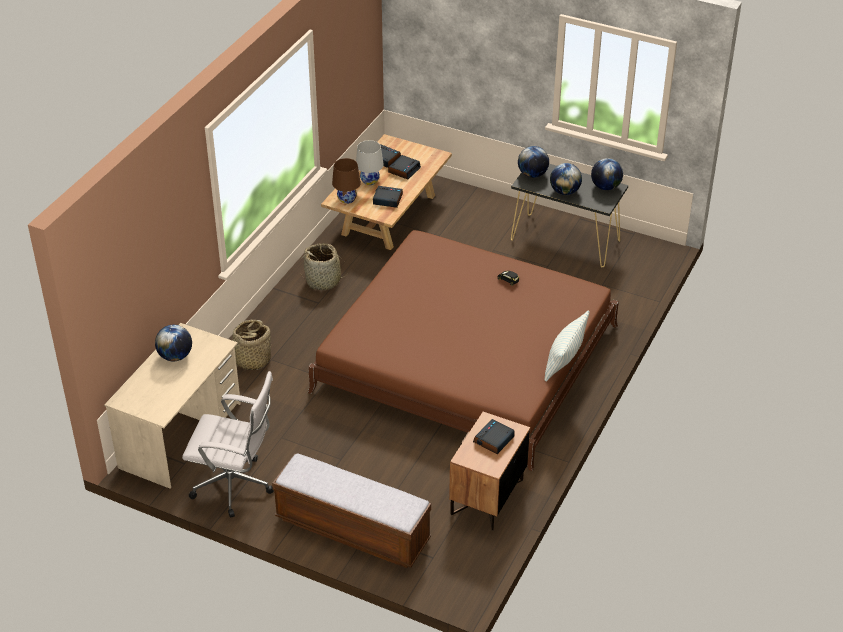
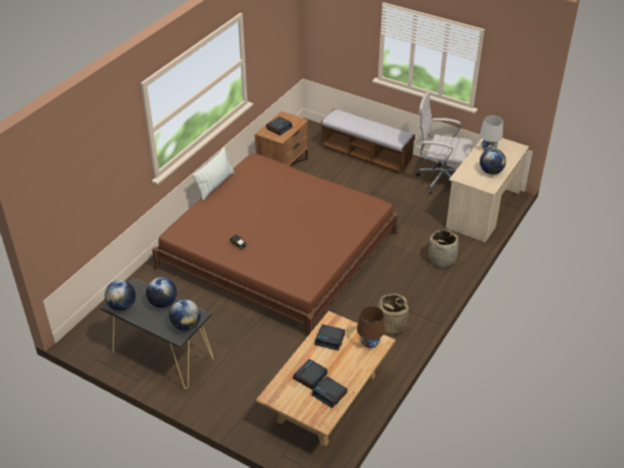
camera: 175 degrees left, 0 degrees up
(370, 181) = (346, 365): white table lamp -> white table lamp (489, 148)

